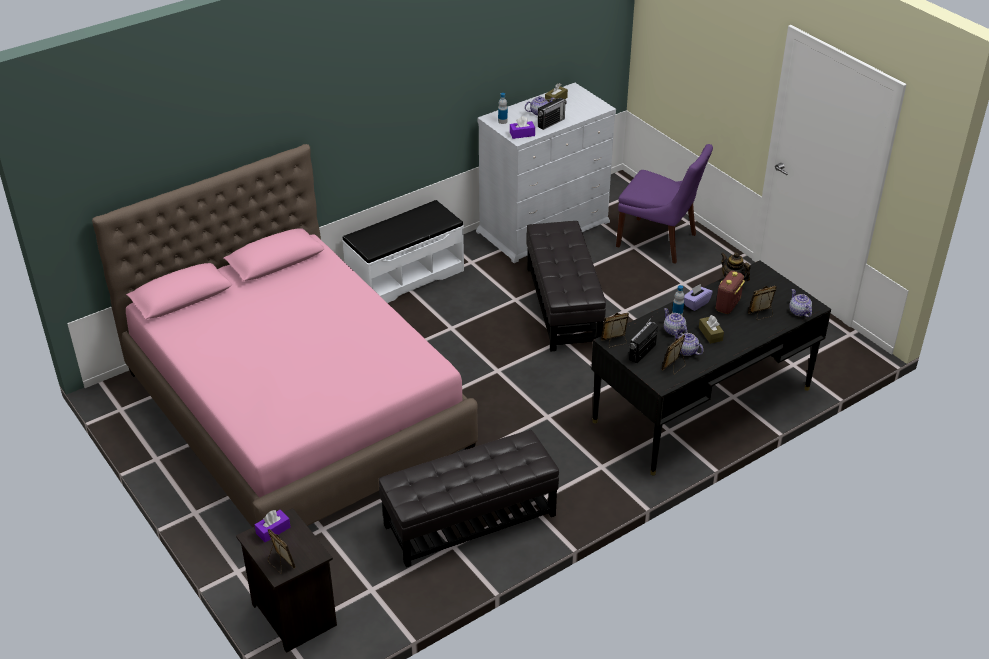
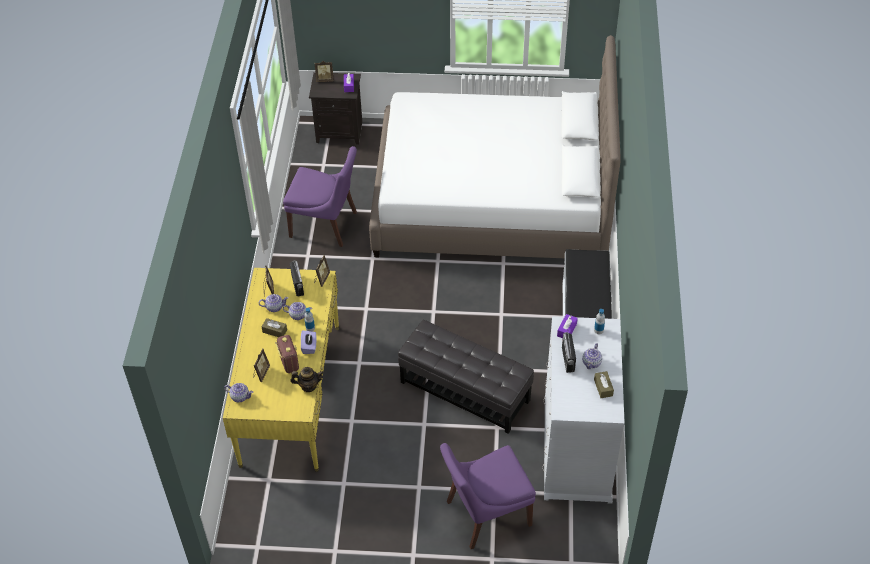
camera: 130 degrees right, 10 degrees up
(297, 410) = (492, 200): pink bed -> white bed
(469, 519) = (326, 225): black ottoman -> purple chair
(702, 405) = (290, 394): black desk -> yellow desk

